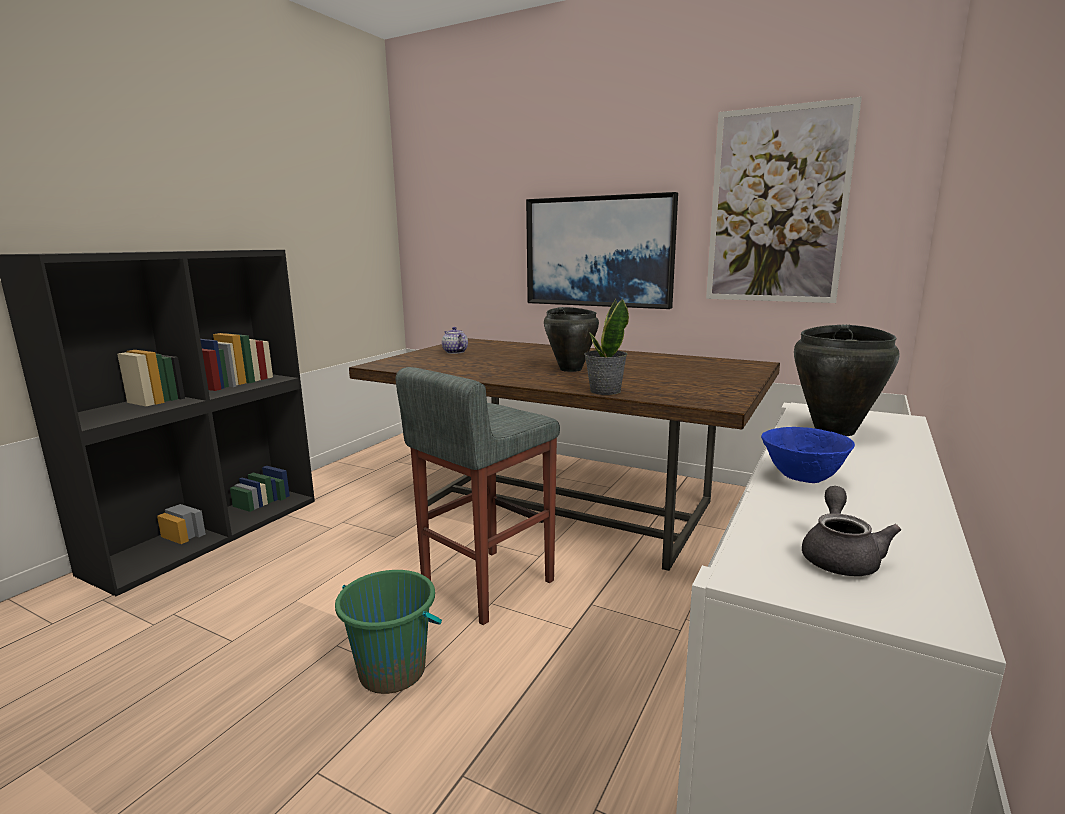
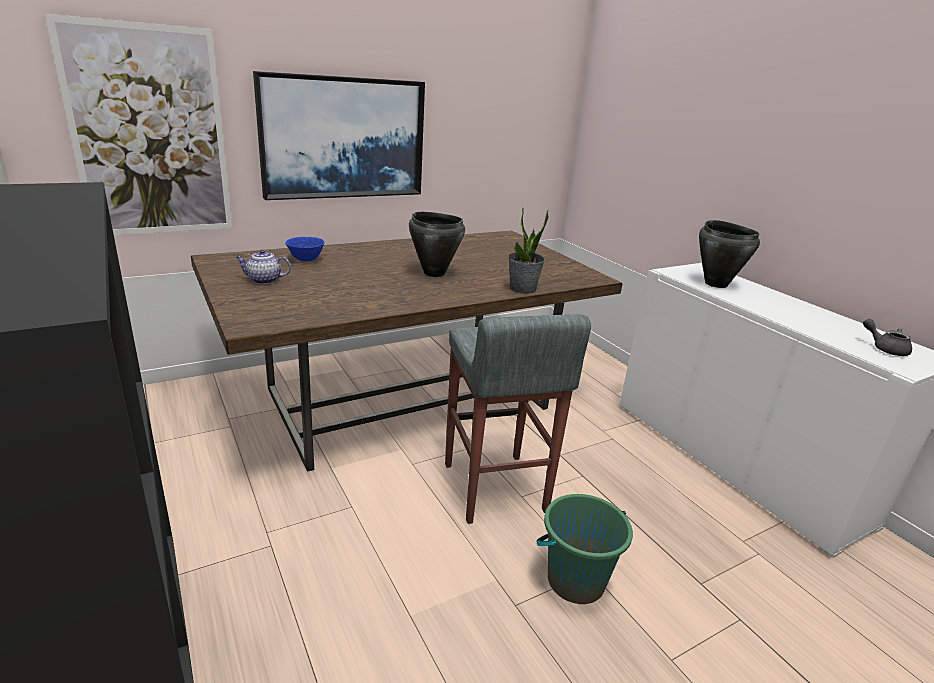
camera: 60 degrees left, 10 degrees up
(777, 207) = (495, 102): picture -> picture (150, 134)
(801, 478) = (789, 318): blue bowl -> blue bowl (305, 260)

